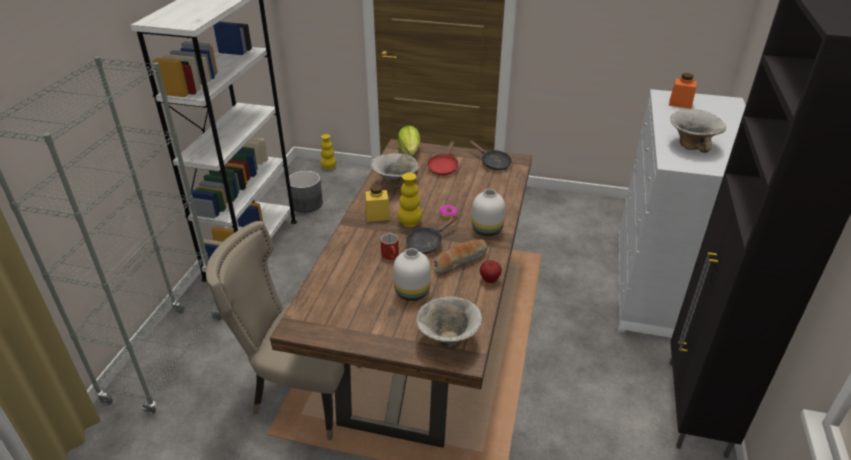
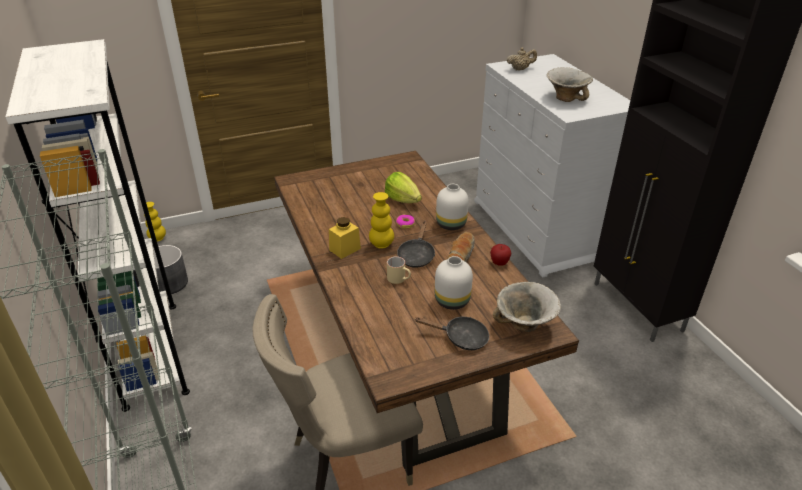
camera: 35 degrees left, 0 degrees up
(391, 256) = (399, 279): red mug -> beige mug
(395, 184) = (328, 216): bowl -> none
(410, 152) = (307, 182): lettuce -> lettuce (402, 199)
(443, 167) = (353, 185): red frying pan -> none
(493, 163) = (392, 167): black frying pan -> black frying pan (461, 338)
(680, 103) = (520, 69): orange jar -> beige teapot

